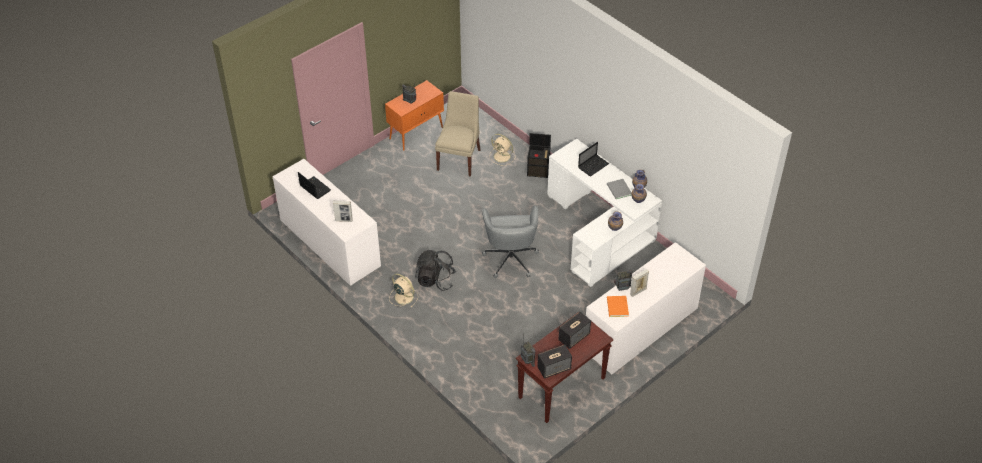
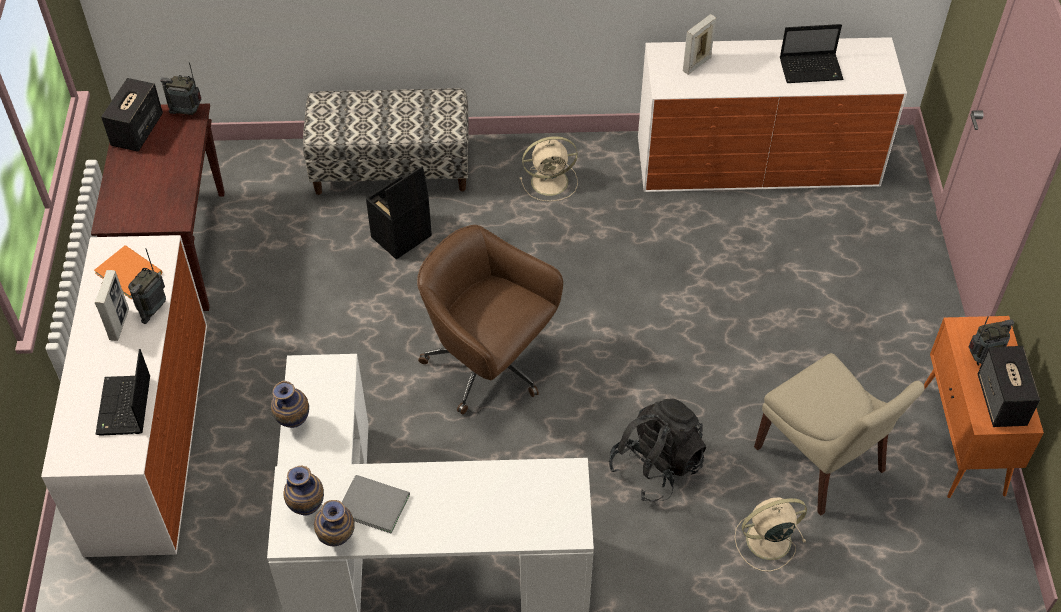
camera: 130 degrees right, 5 degrees up
(435, 280) = (544, 238): black backpack -> black backpack (656, 466)
(447, 352) = (391, 168): none -> bench
(510, 258) = (488, 366): grey office chair -> brown office chair
(538, 170) = (670, 575): black storage box -> black storage box (401, 237)
(574, 337) = (155, 190): speaker -> speaker (1001, 401)
(593, 165) = (483, 514): laptop -> laptop (125, 407)

